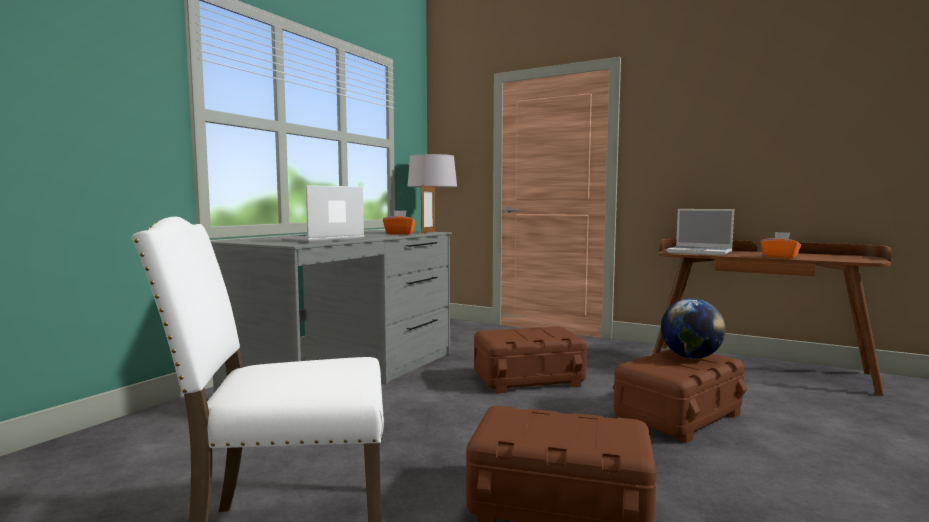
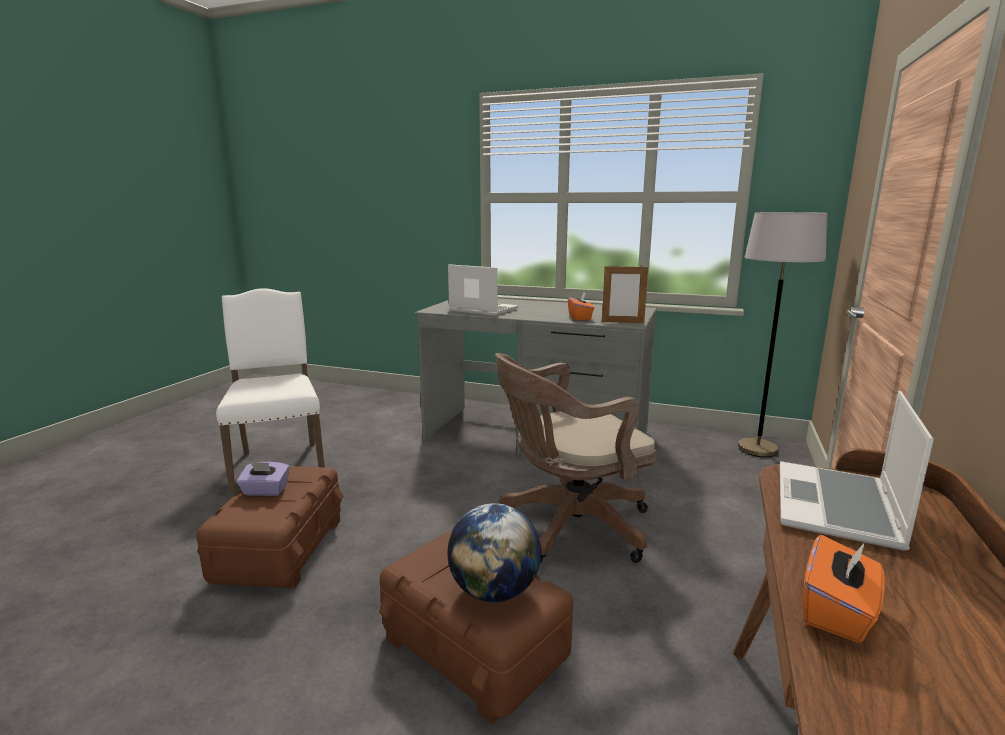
camera: 80 degrees right, 10 degrees up
(528, 379) = (568, 527): brown storage box -> brown office chair
(555, 433) = (265, 491): none -> purple tissue box

